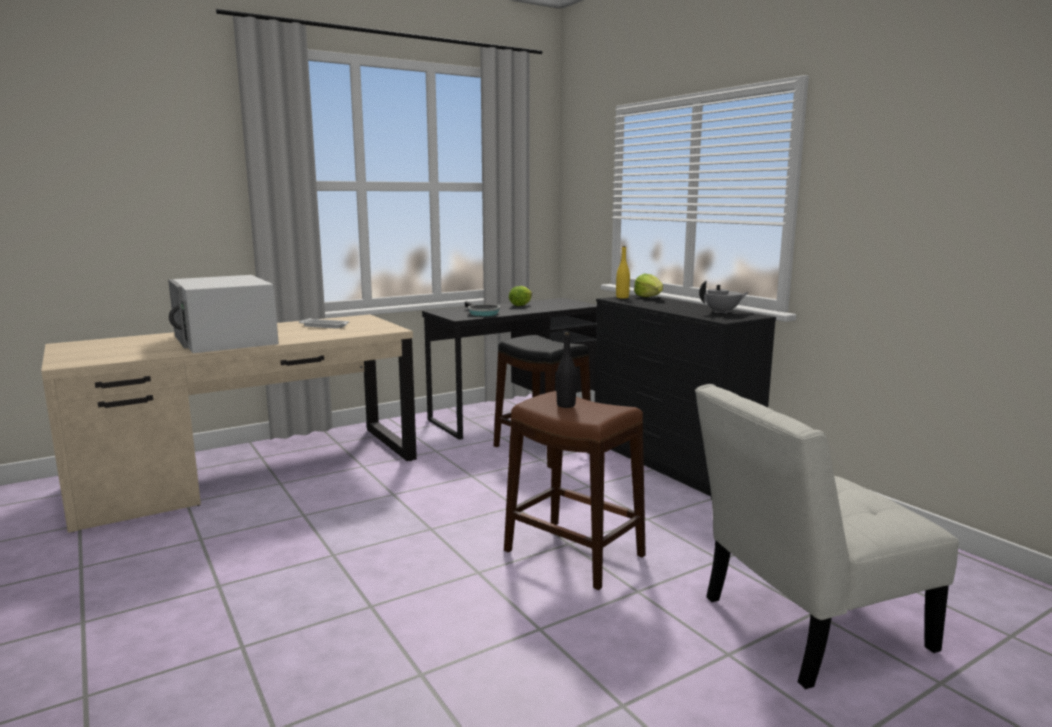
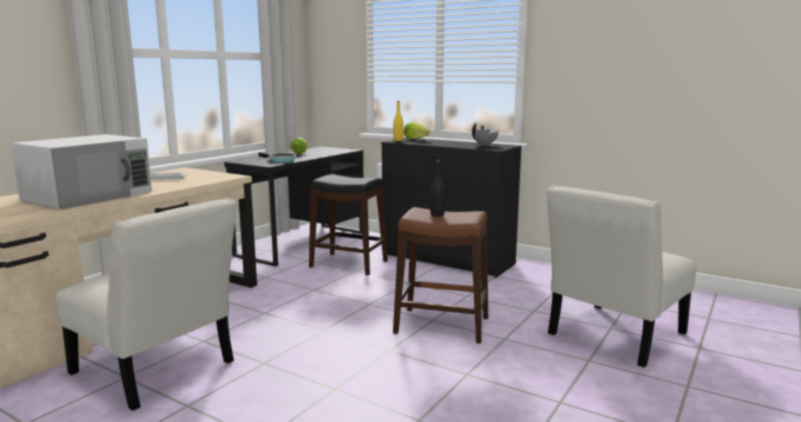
camera: 25 degrees left, 0 degrees up
(225, 340) = (89, 195): white microwave -> white microwave turned 90 degrees counterclockwise
(232, 539) = (157, 371): none -> white chair

